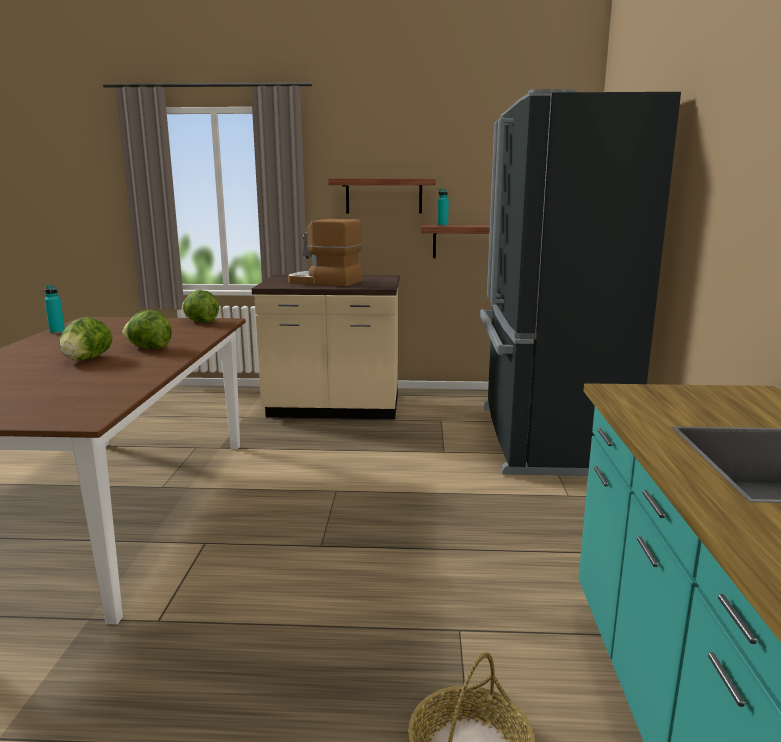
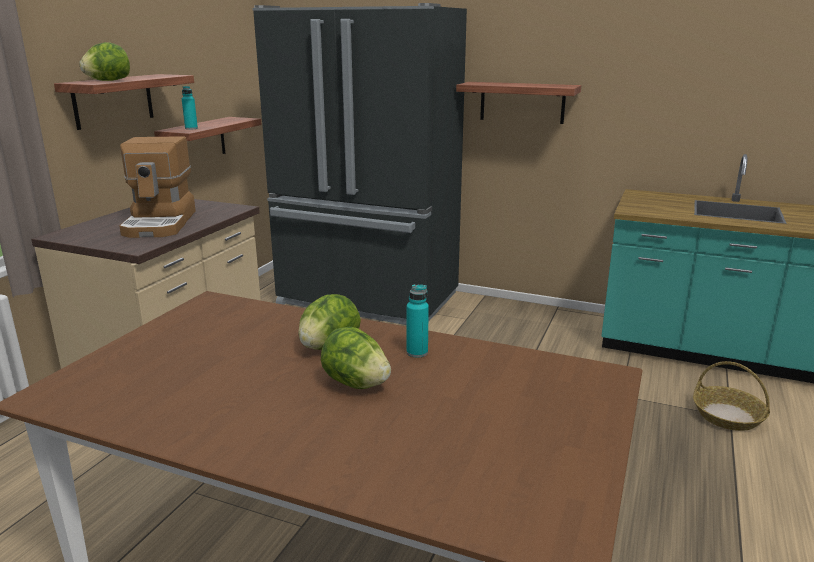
camera: 70 degrees left, 5 degrees up
(57, 332) = (123, 418): turquoise bottle -> turquoise bottle (417, 352)
(201, 322) = (198, 314): lettuce -> lettuce (108, 80)
(324, 282) = (161, 223): coffee machine -> coffee machine turned 45 degrees counterclockwise
(710, 223) = (522, 102): none -> shelf

